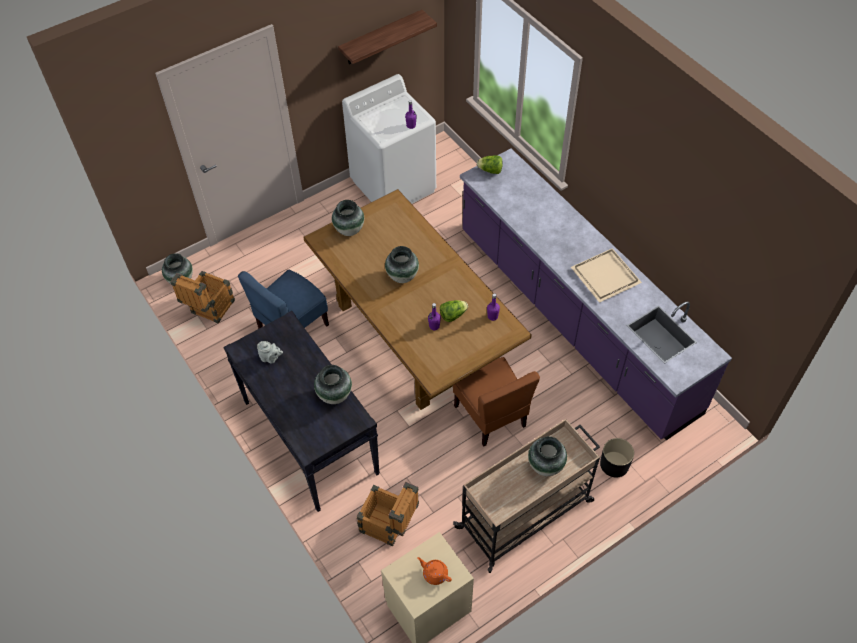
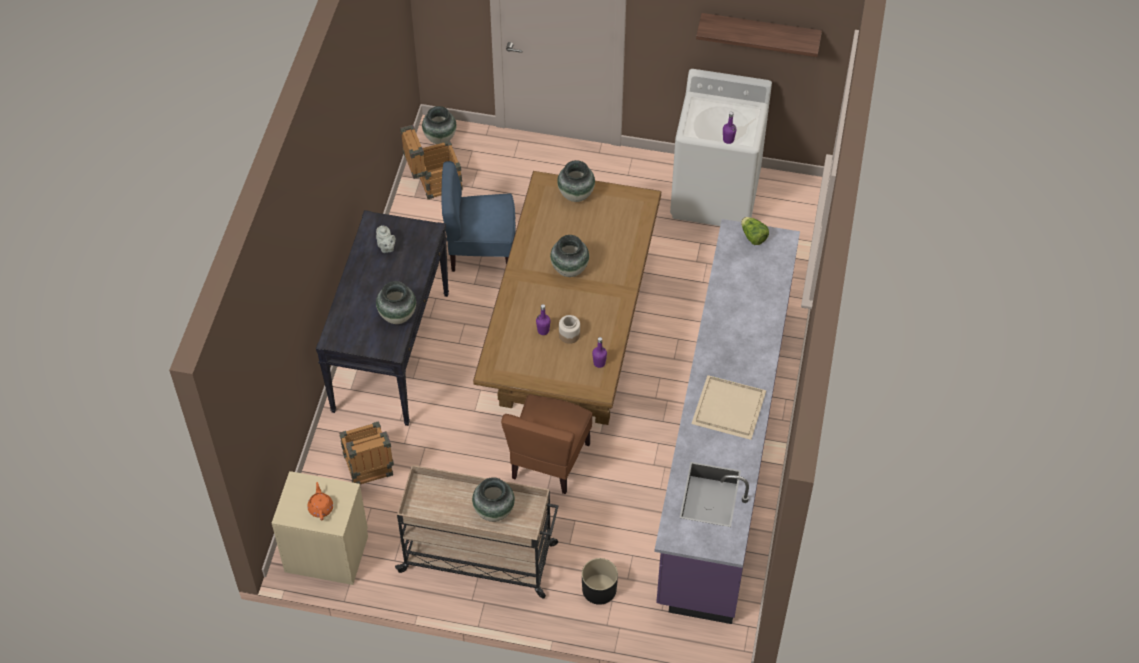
camera: 45 degrees right, 0 degrees up
(453, 315) = (569, 334): lettuce -> jar

